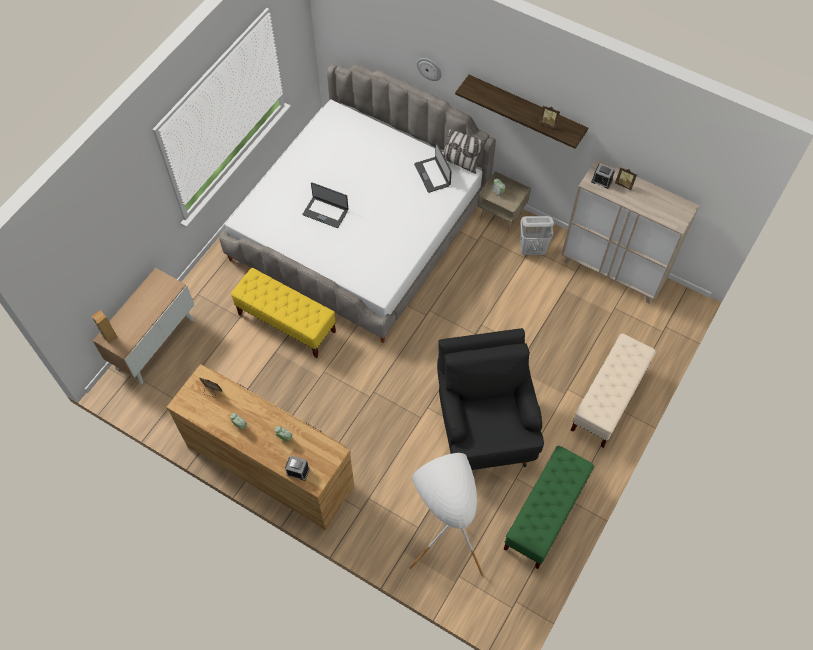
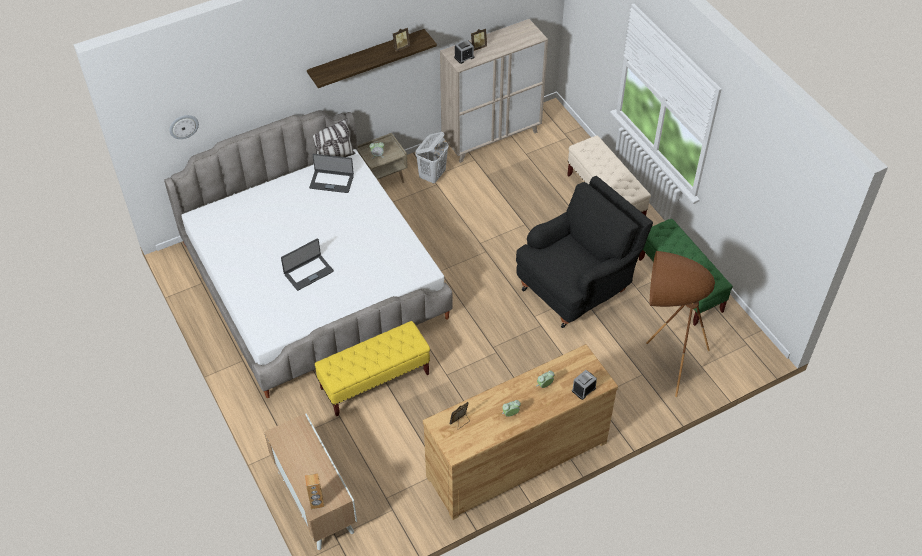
camera: 60 degrees left, 10 degrees down
(429, 68) = (266, 97): wall clock -> wall clock (183, 126)
(445, 539) = (663, 360): white floor lamp -> brown floor lamp
(485, 426) = (577, 286): black armchair -> black armchair turned 120 degrees clockwise

